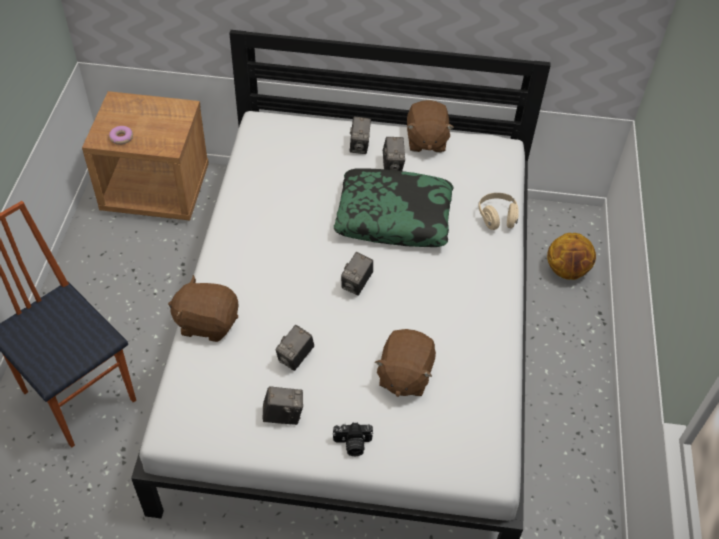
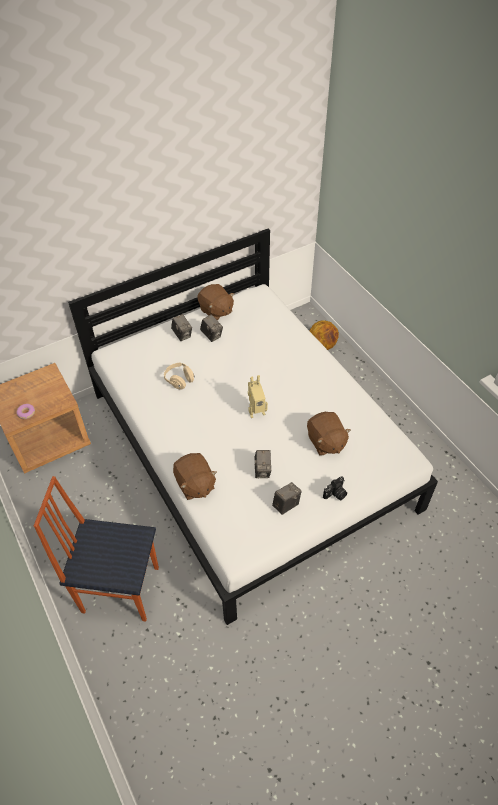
camera: 35 degrees left, 0 degrees up
(207, 322) = (195, 484): brown plush toy -> brown plush toy turned 90 degrees counterclockwise
(356, 284) = (256, 411): camera -> toy robot
(394, 216) = (240, 362): pillow -> none
(497, 218) = (293, 332): beige headphones -> beige headphones (179, 380)

